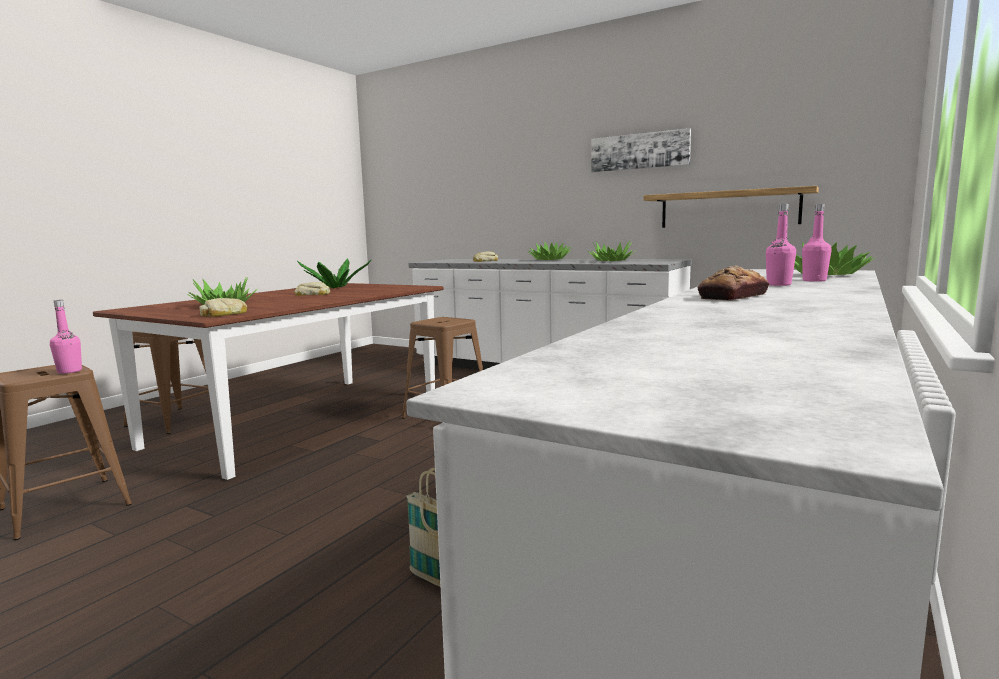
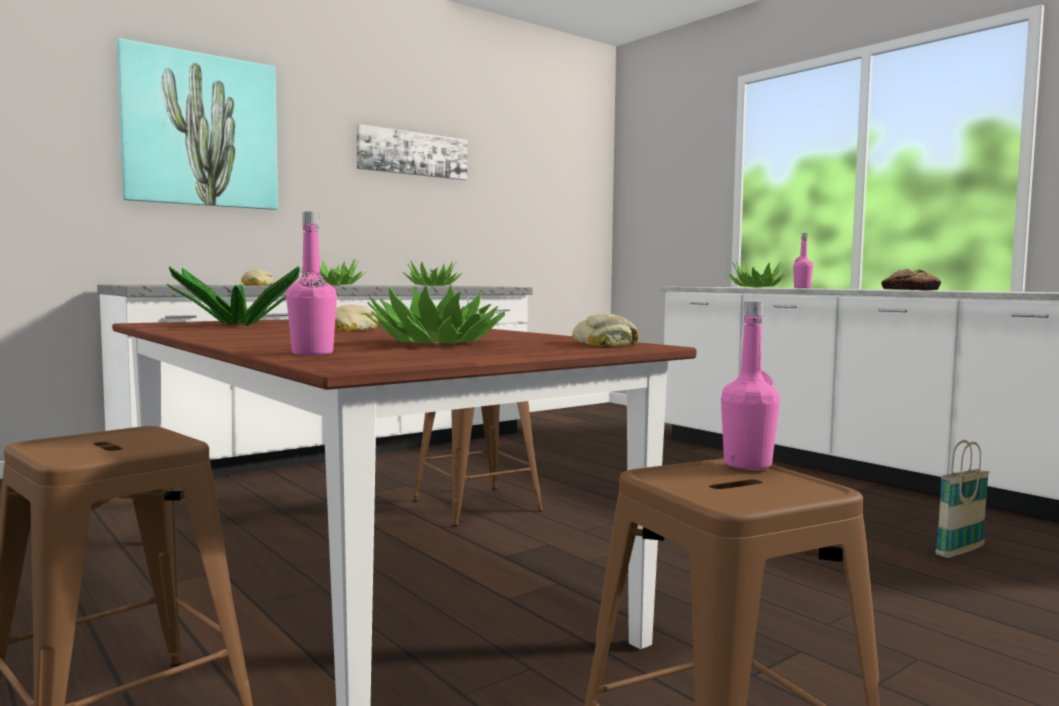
camera: 70 degrees left, 5 degrees down
(498, 166) = (200, 131): none -> picture
(728, 209) = (498, 233): shelf -> none
(778, 284) = (828, 288): pink bottle -> pink bottle (312, 353)

